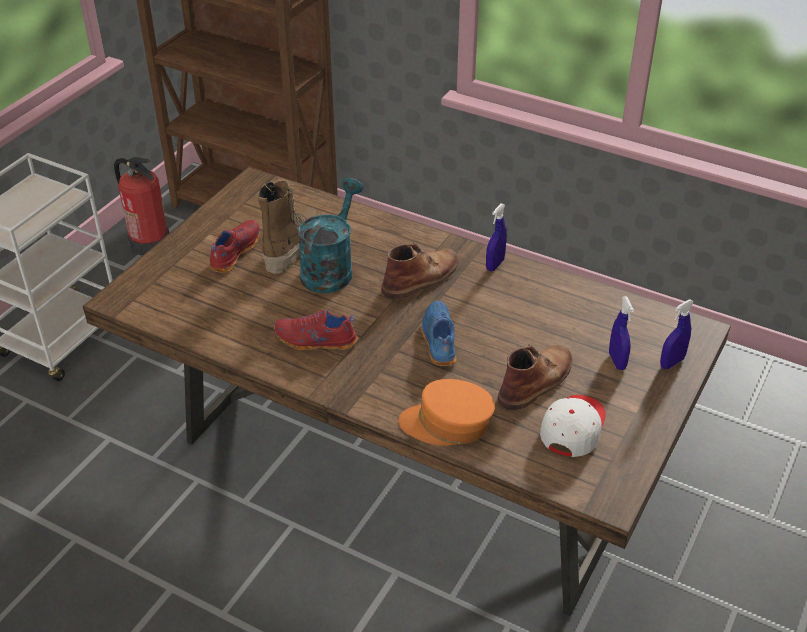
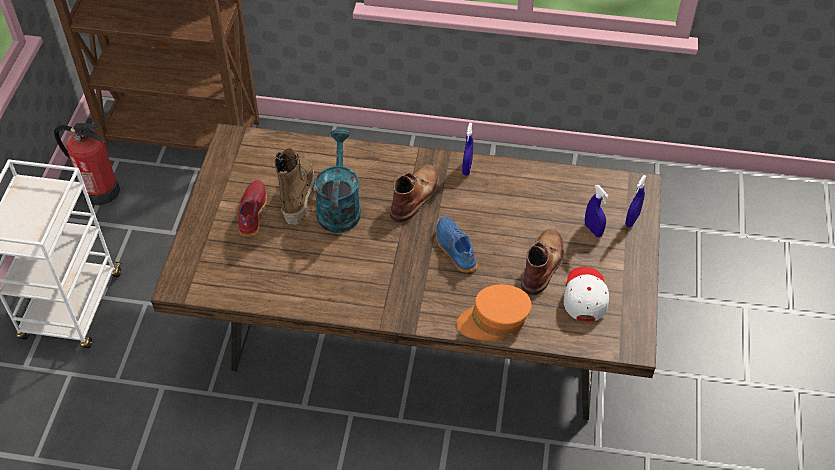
camera: 20 degrees left, 10 degrees up
(315, 341) = (360, 277): red shoe -> none

